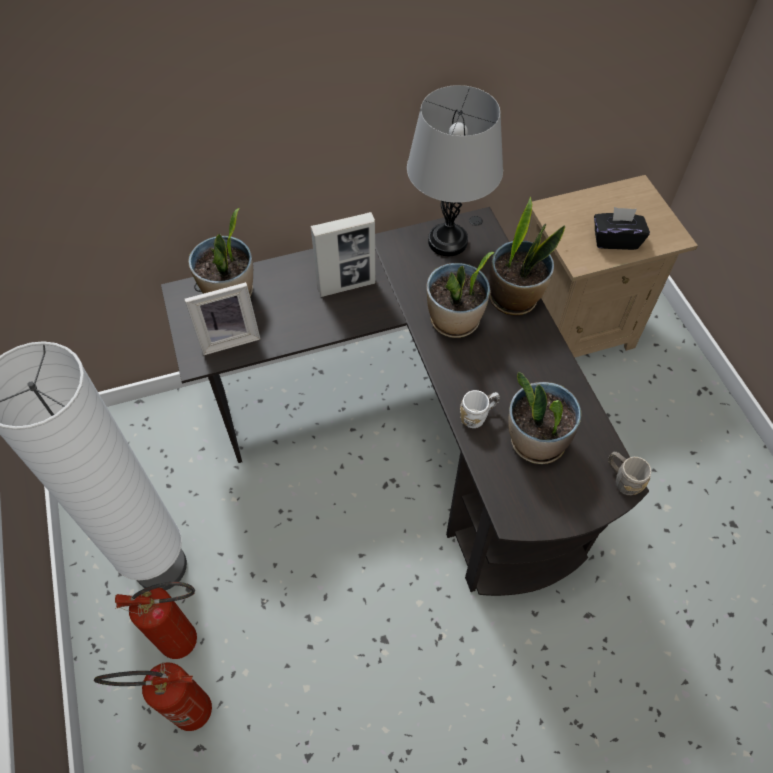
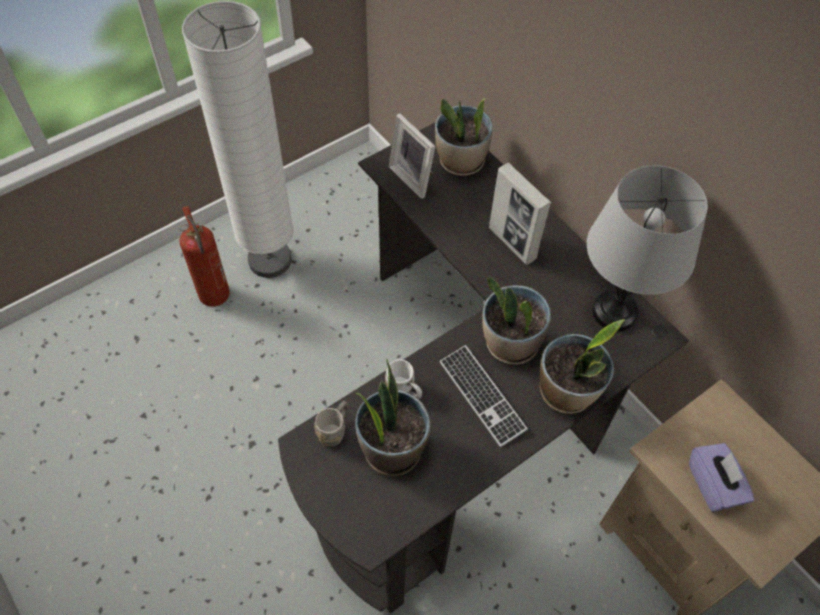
camera: 70 degrees right, 0 degrees up
(182, 711) = (161, 317): fire extinguisher -> none
(500, 358) = (482, 396): none -> keyboard
(615, 240) = (714, 485): black tissue box -> purple tissue box
(622, 480) = (374, 541): grey mug -> grey mug (335, 430)

